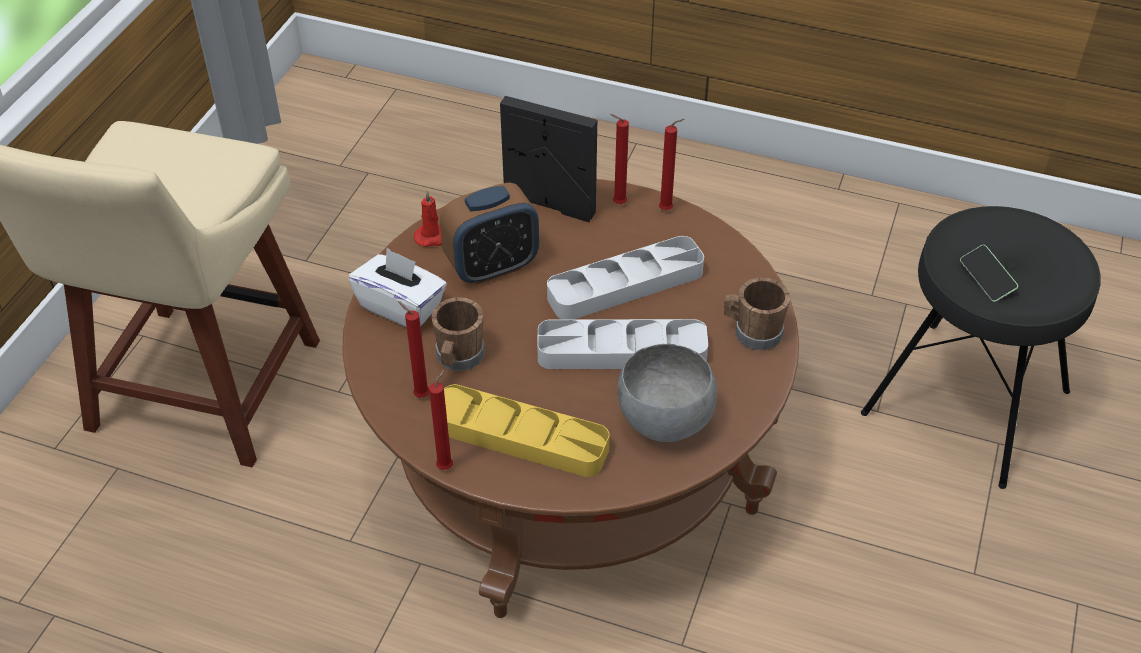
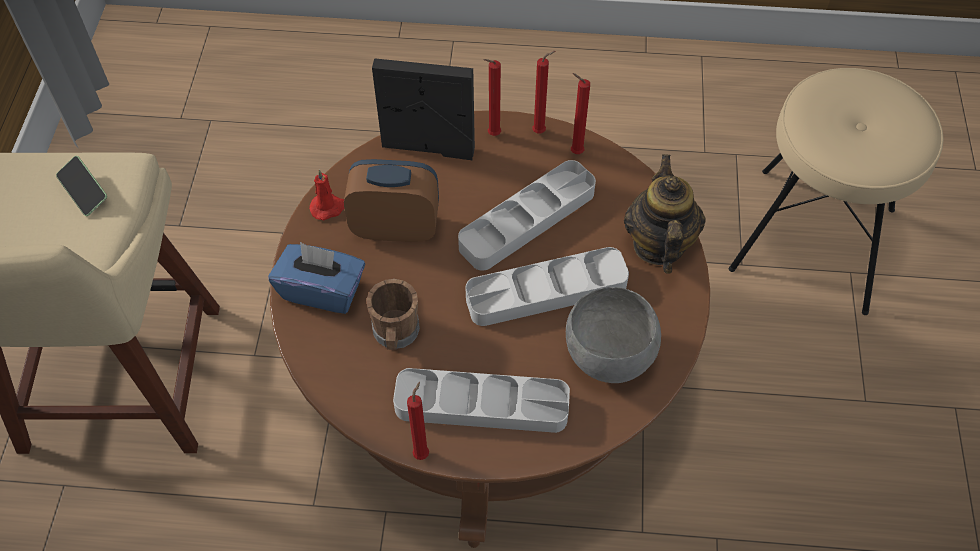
camera: 15 degrees left, 10 degrees up
(401, 307) = (322, 290): white tissue box -> blue tissue box
(419, 395) = (371, 382): red candle -> red candle (574, 152)
(492, 266) = (395, 227): alarm clock -> alarm clock turned 135 degrees counterclockwise
(520, 437) = (481, 405): yellow tray -> grey tray
(752, 332) = (658, 244): brown mug -> teapot
(965, 402) = (812, 239): black stool -> beige stool
(986, 279) = (848, 147): phone -> phone (84, 191)

